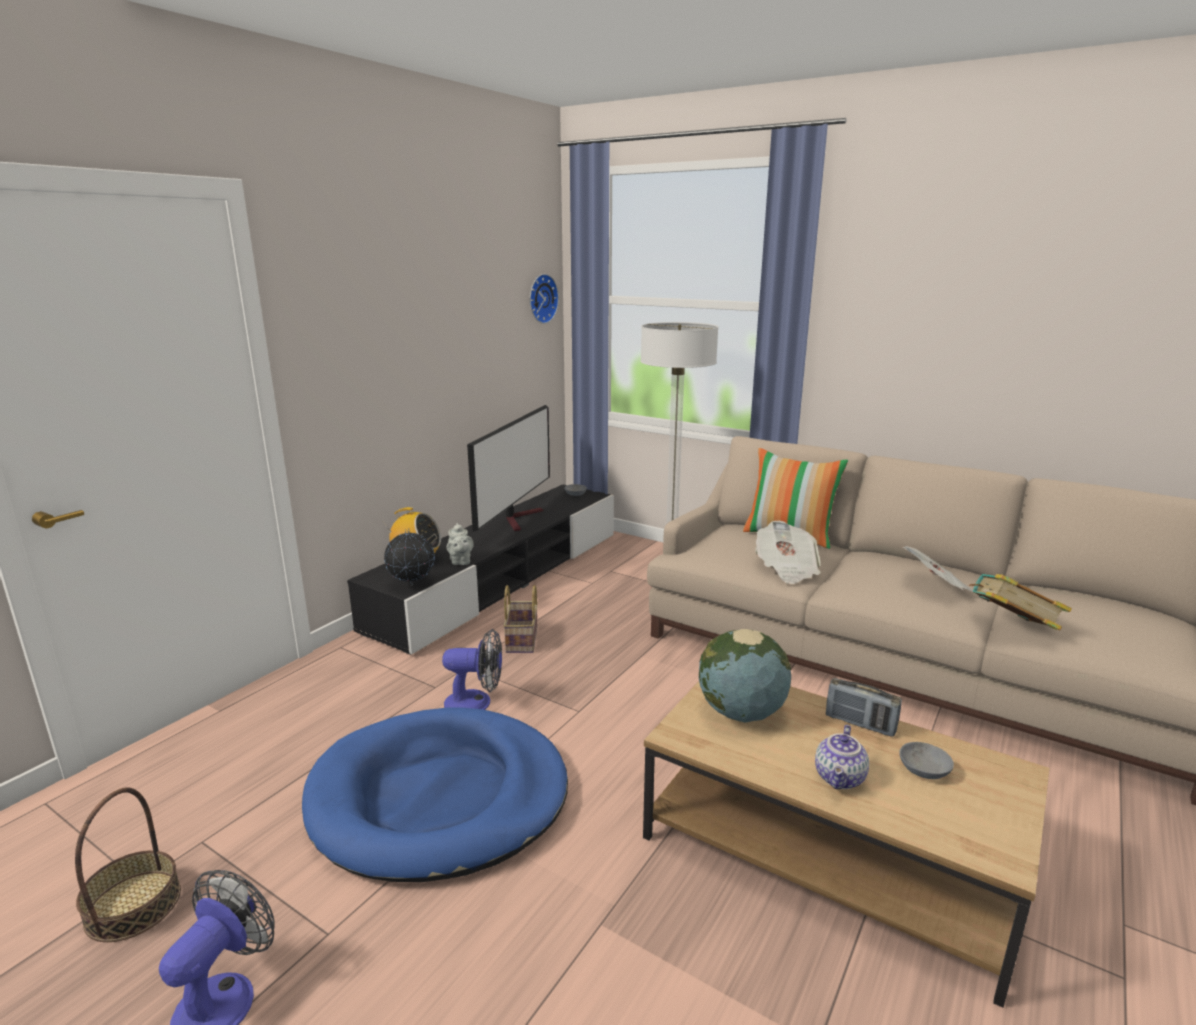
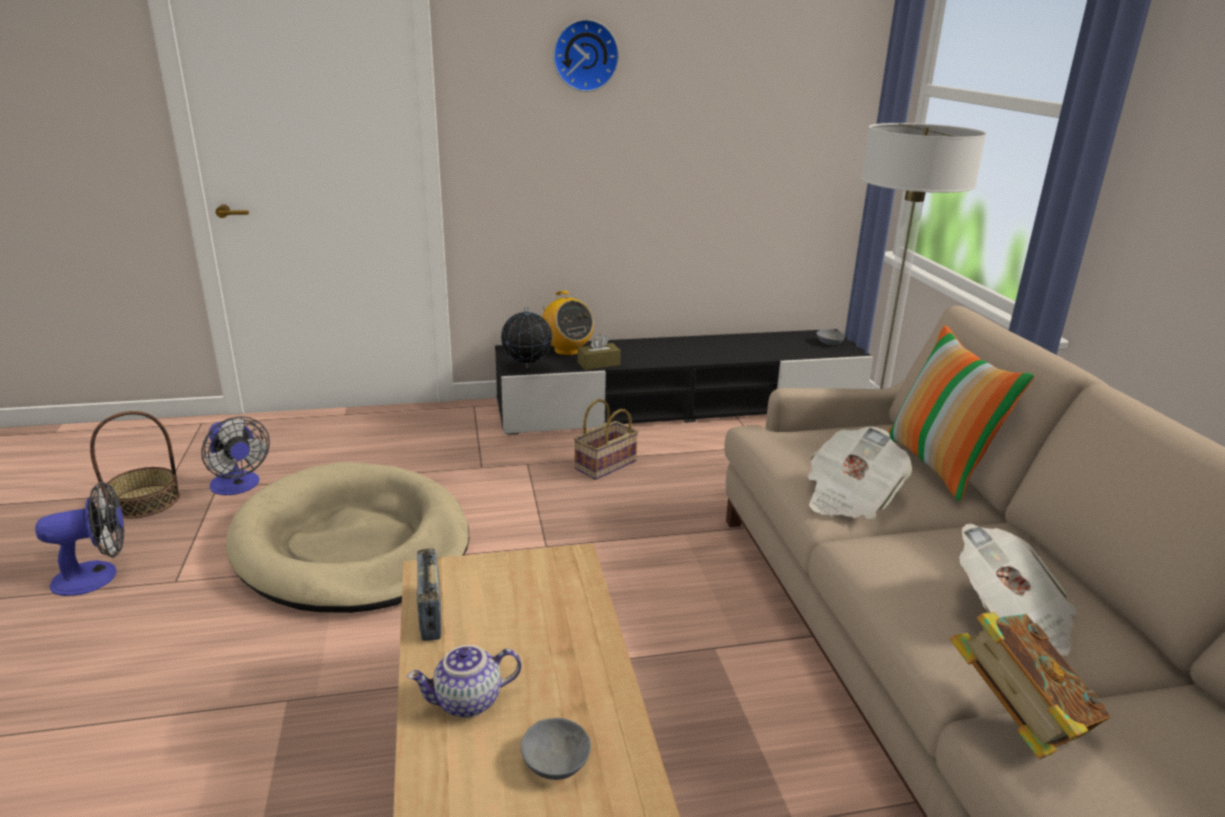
camera: 45 degrees right, 5 degrees up
(439, 798) = (353, 544): blue dog bed -> beige dog bed
(460, 561) = (598, 364): grey teapot -> brown tissue box
(476, 703) = (487, 495): fan -> fan (238, 487)
(519, 518) = (724, 346): television -> none
(541, 298) = (842, 82): wall clock -> wall clock (585, 55)
(740, 713) = (515, 594): globe -> none
(860, 724) = (596, 679): radio -> radio (430, 614)

